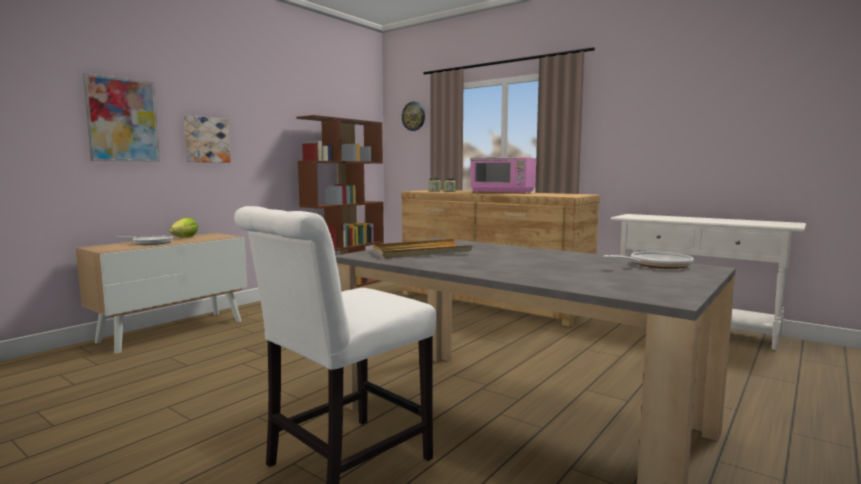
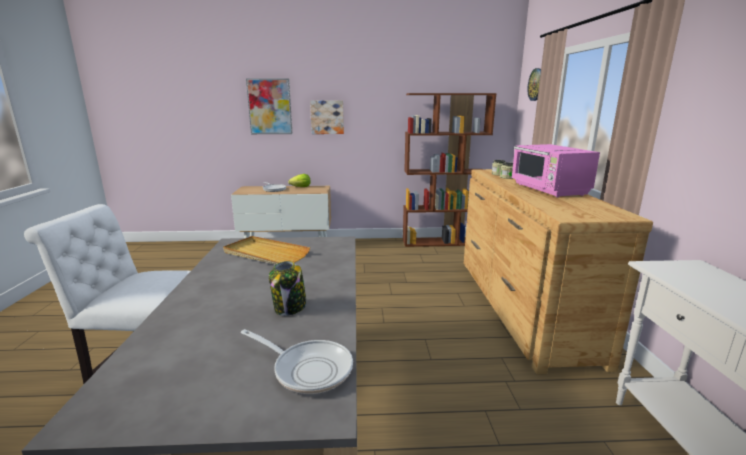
camera: 50 degrees right, 10 degrees up
(556, 259) = (290, 308): none -> jar

